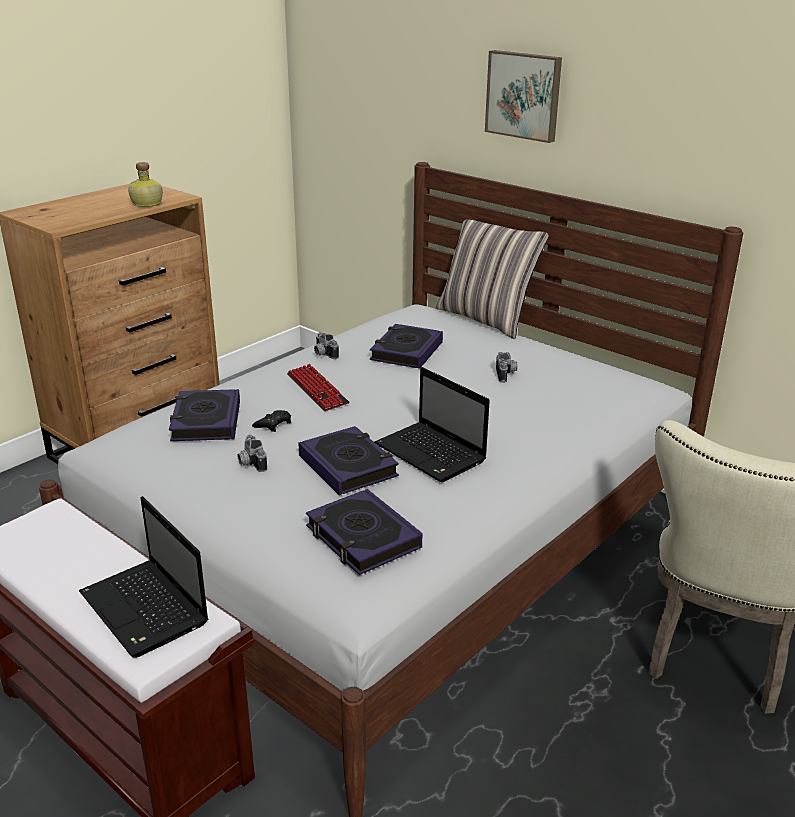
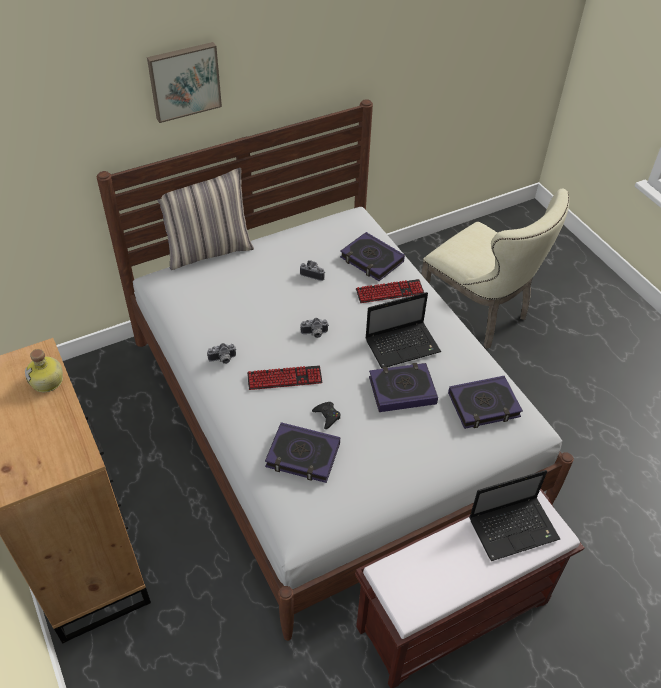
camera: 70 degrees left, 20 degrees up
(250, 463) = (376, 441): camera -> camera (314, 334)
(406, 351) = (247, 311): book -> book (371, 260)
(525, 428) = (389, 292): none -> keyboard

